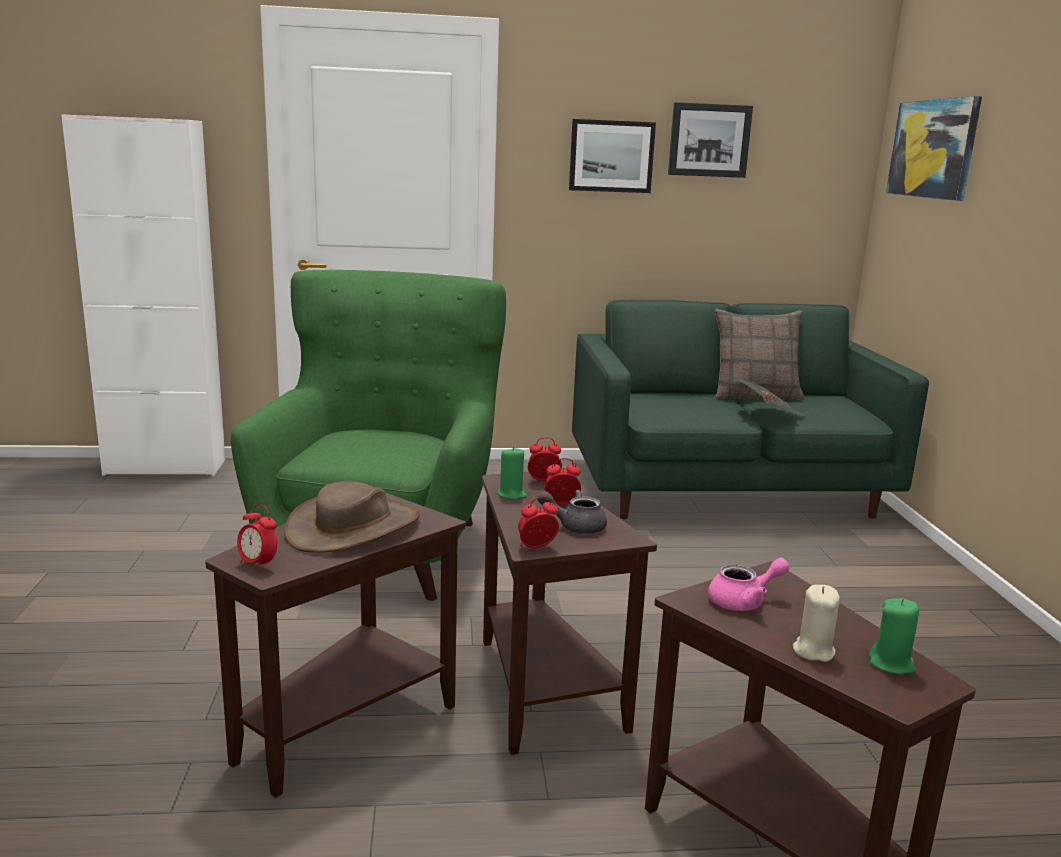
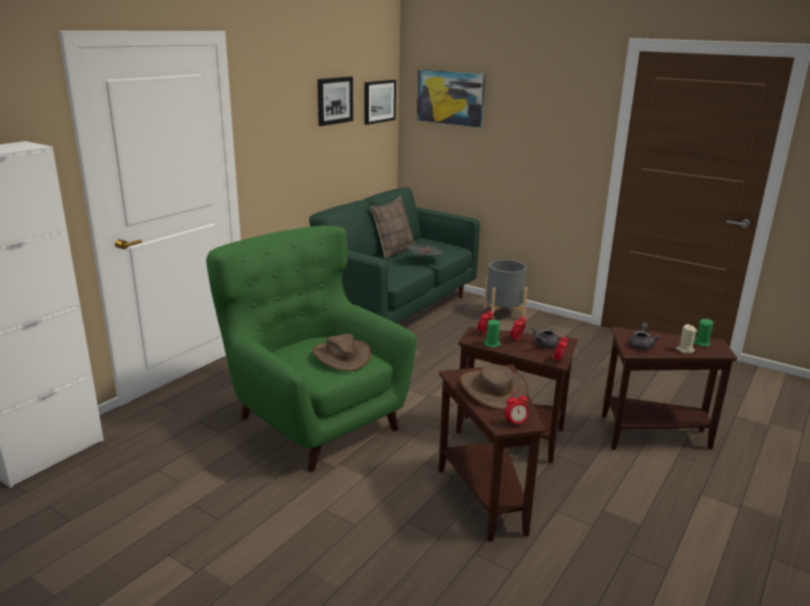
camera: 50 degrees left, 5 degrees up
(384, 452) = (341, 356): none -> brown hat
(611, 156) = (291, 119): picture -> picture (379, 101)
(744, 601) = (641, 345): pink teapot -> grey teapot
(900, 562) = (503, 314): none -> grey planter

